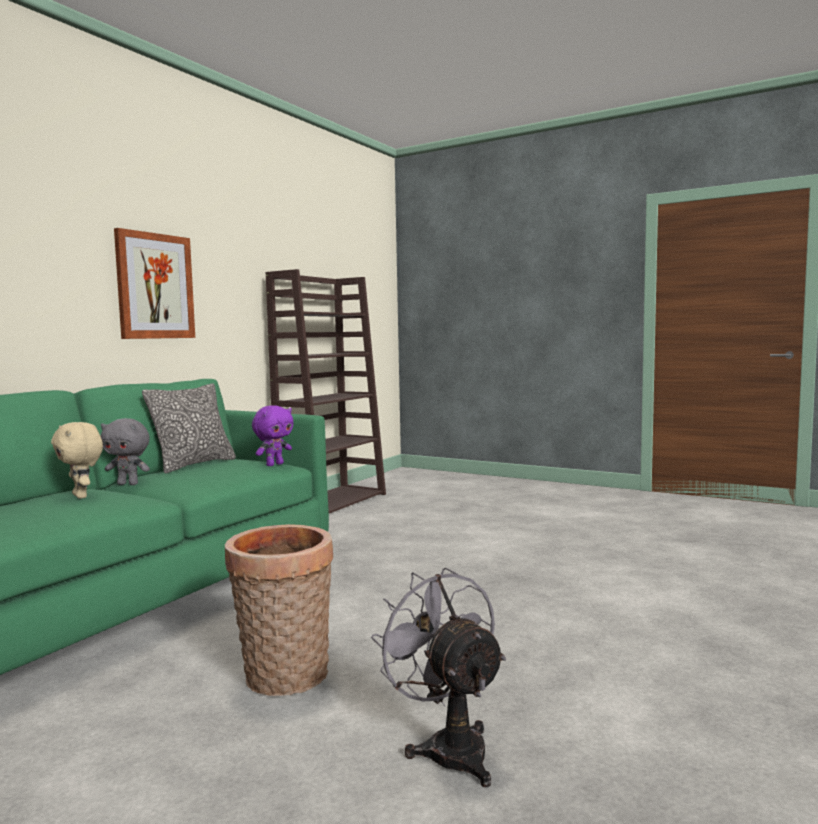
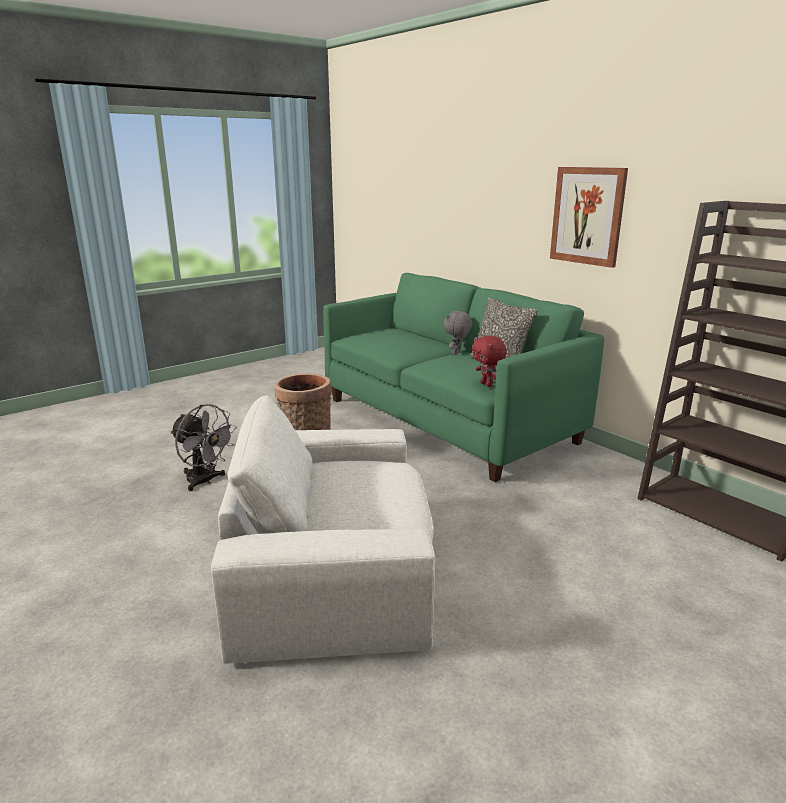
camera: 110 degrees right, 15 degrees up
(82, 496) = (412, 343): beige plush toy -> none
(274, 464) = (487, 384): purple plush toy -> red plush toy
(448, 746) = (205, 481): grey fan -> grey fan turned 45 degrees clockwise
(549, 596) = (333, 570): none -> white armchair

